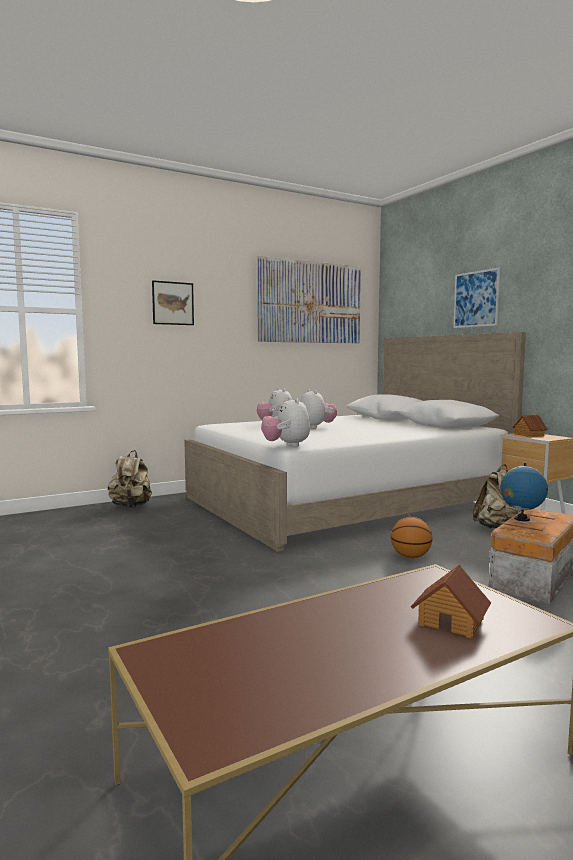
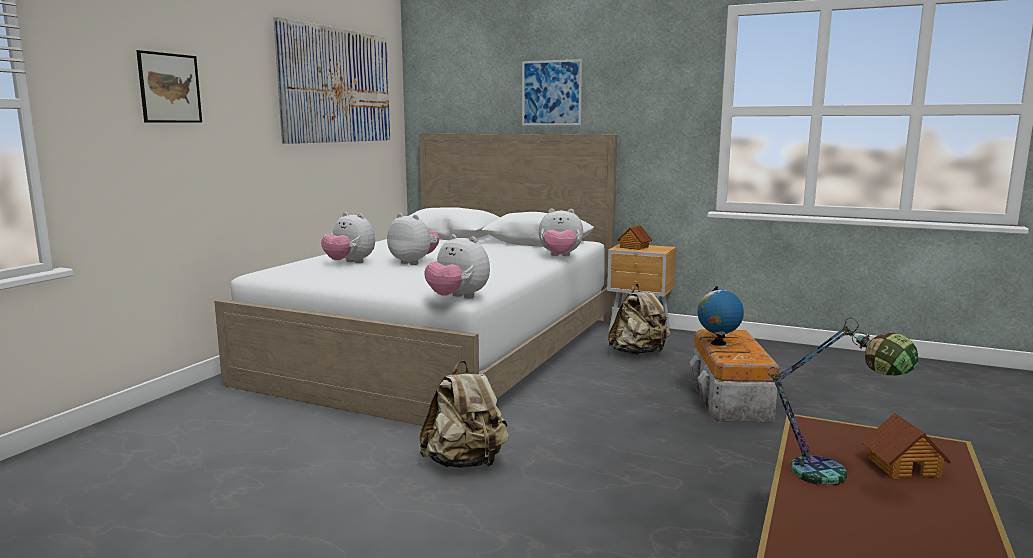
camera: 35 degrees left, 5 degrees up
(131, 507) = (159, 420): beige backpack -> beige backpack (465, 463)
(363, 609) = (834, 479): none -> table lamp
(410, 556) = (606, 404): basketball -> none
(435, 433) = (560, 256): none -> plush toy

